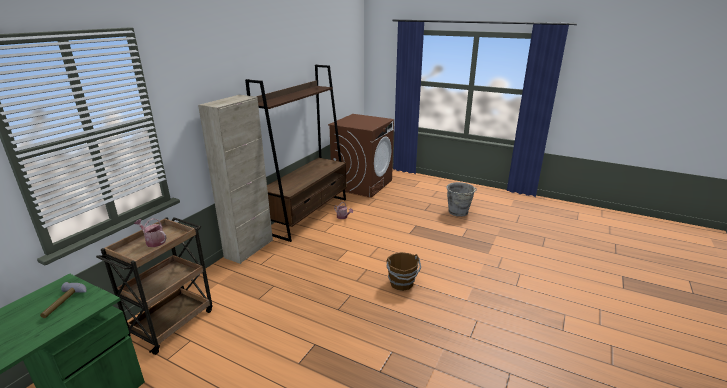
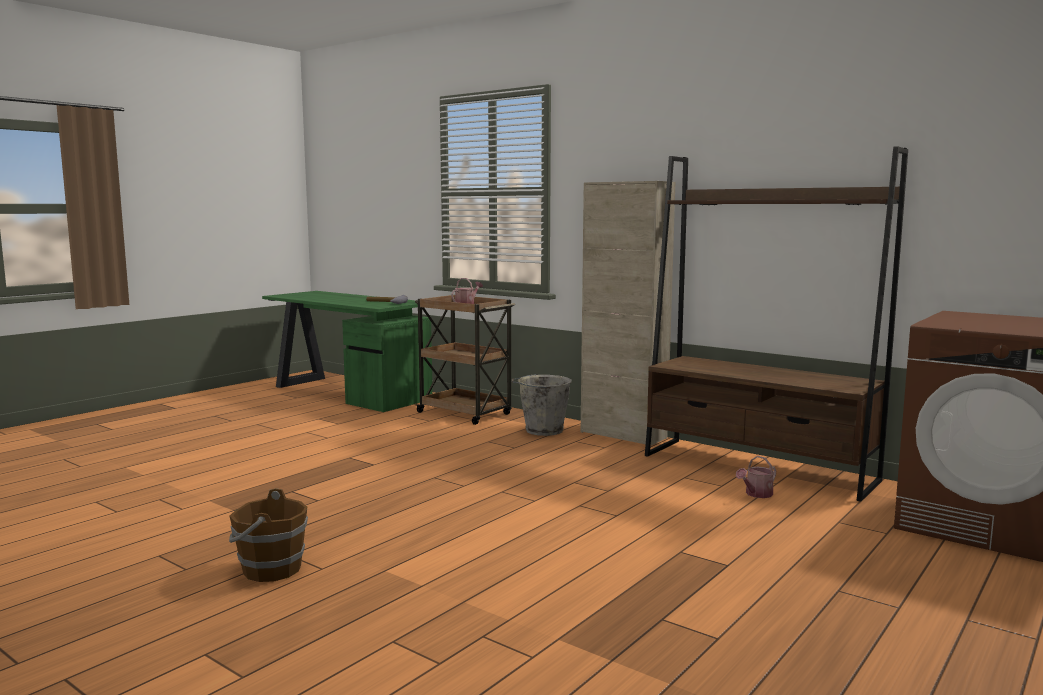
camera: 100 degrees right, 15 degrees down
(402, 283) = (474, 522): brown bucket -> brown bucket (270, 569)
(458, 212) = (842, 646): grey bucket -> grey bucket (542, 430)

